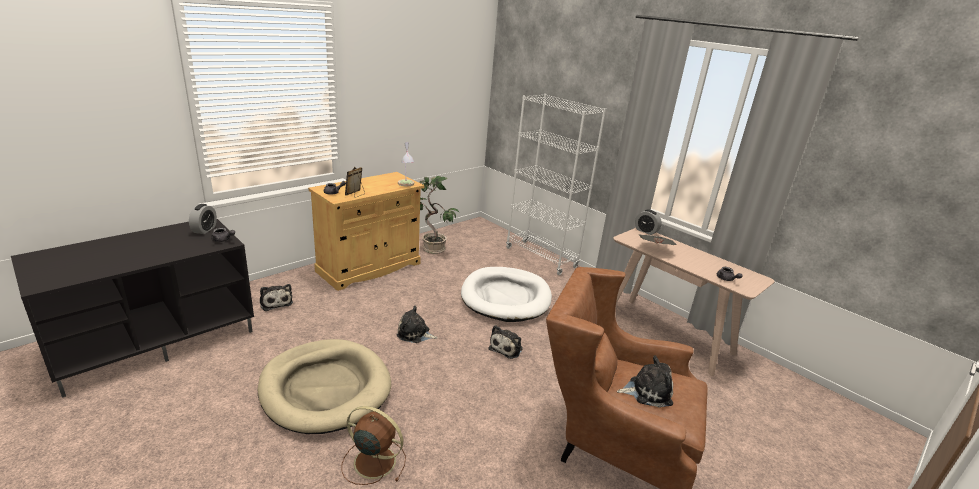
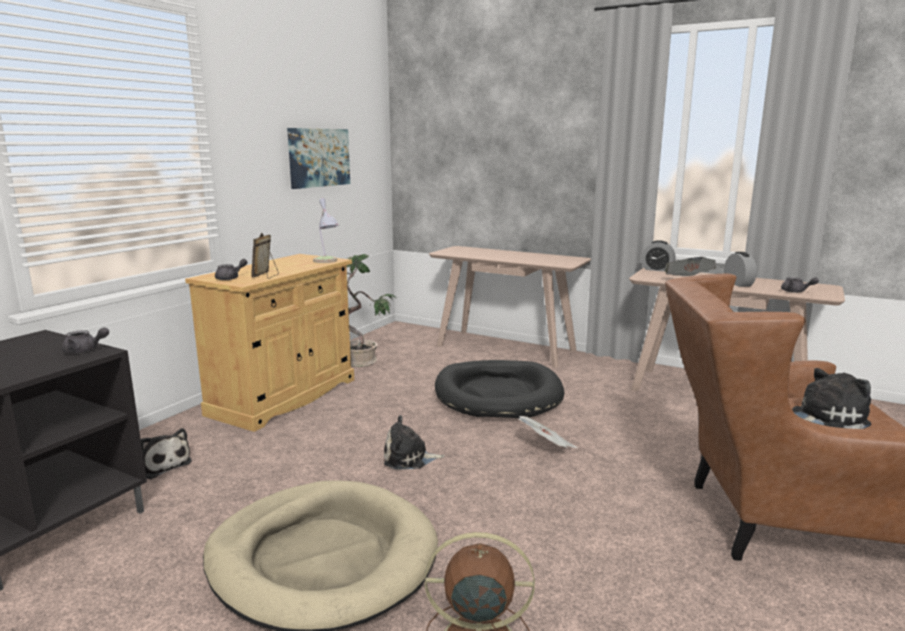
camera: 15 degrees left, 10 degrees down
(204, 230) = (40, 345): alarm clock -> alarm clock (738, 284)
(424, 101) = (319, 157): none -> picture
(506, 297) = (498, 394): white dog bed -> black dog bed
(507, 348) = (547, 447): plush toy -> newspaper
(541, 258) = (506, 348): white bookcase -> beige console table

